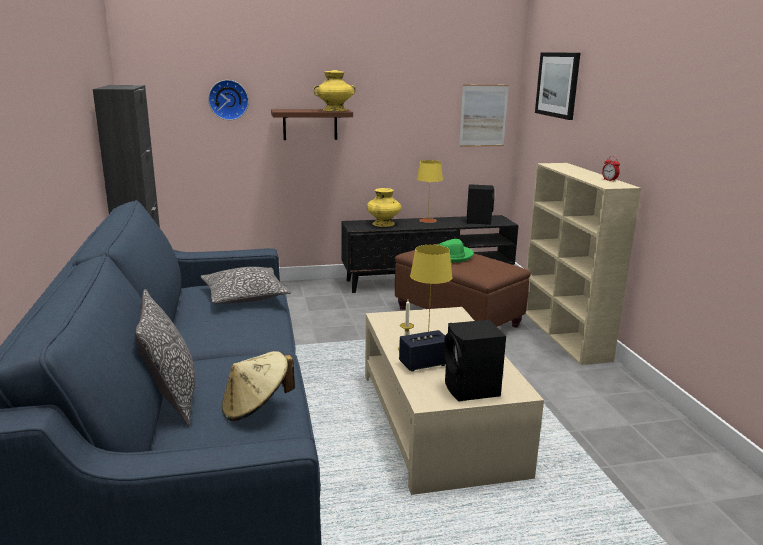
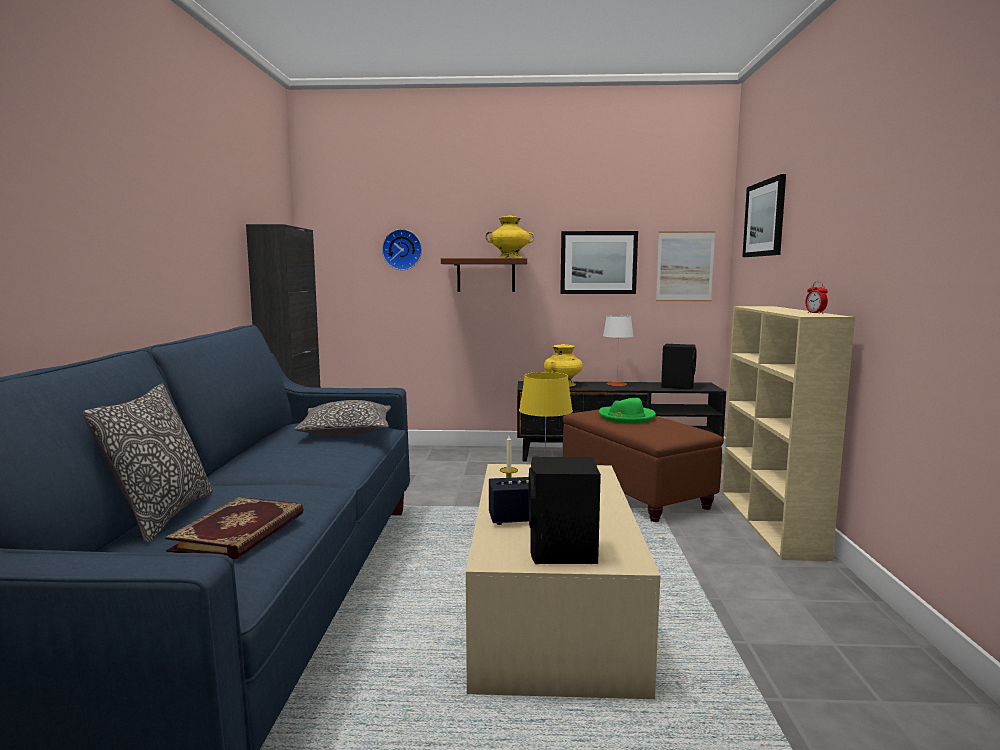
camera: 15 degrees right, 10 degrees down
(256, 407) = (241, 532): beige hat -> book
(411, 112) = (598, 262): none -> picture
(427, 220) = (616, 384): yellow table lamp -> white table lamp

